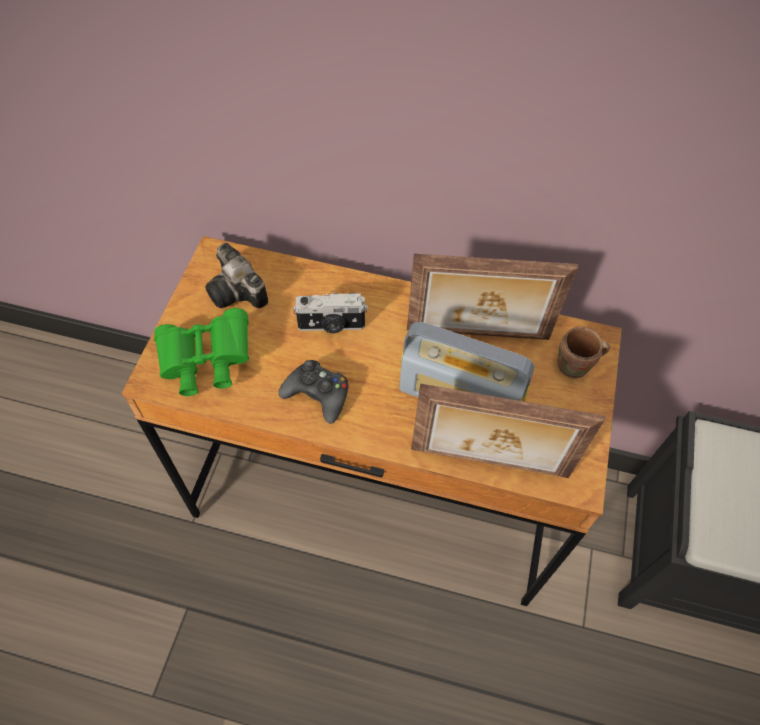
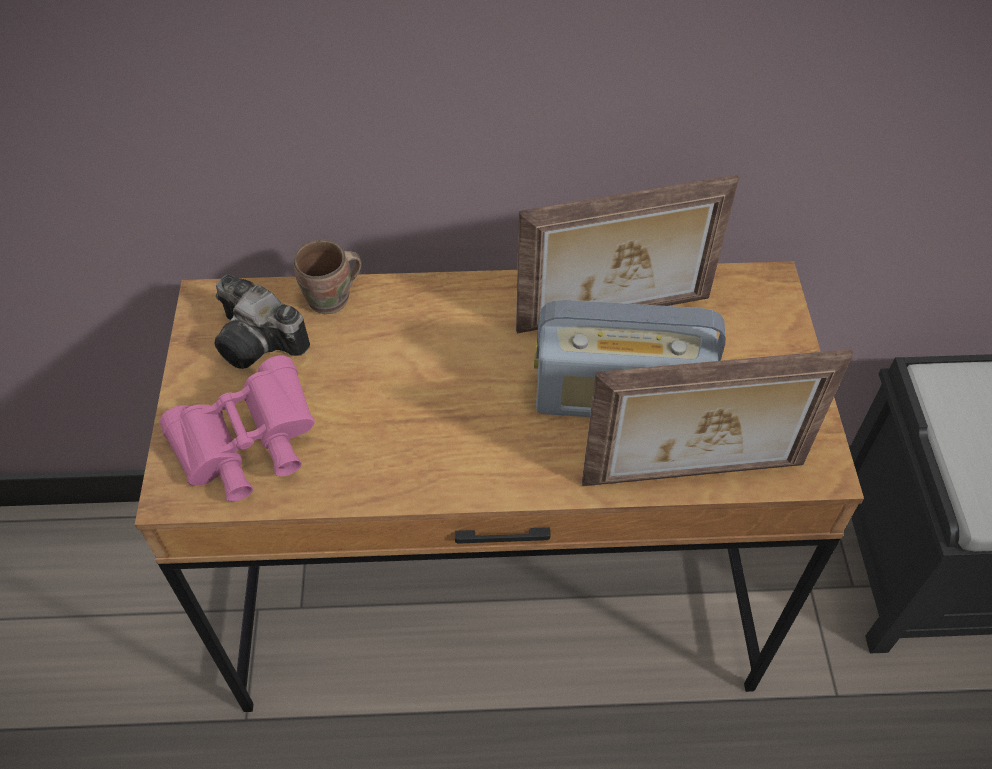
camera: 15 degrees left, 5 degrees down
(206, 363) = (248, 449): green binoculars -> pink binoculars
(317, 394) = (425, 448): black game controller -> none
(331, 326) = (411, 353): camera -> none
(575, 367) = (756, 324): brown mug -> brown mug (332, 300)

